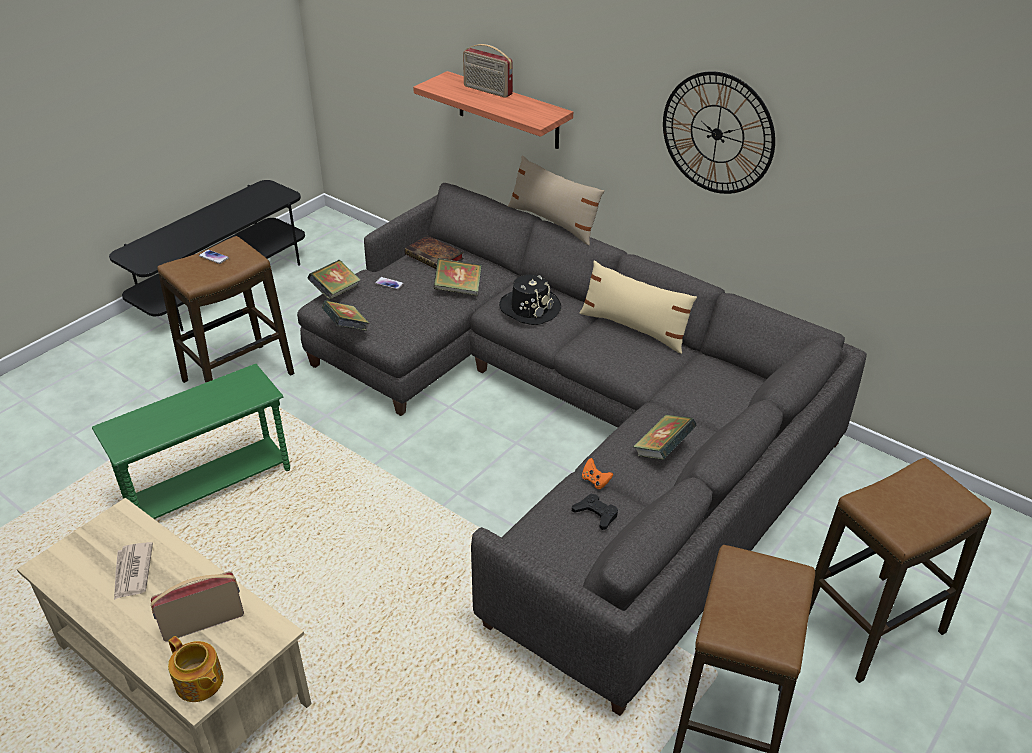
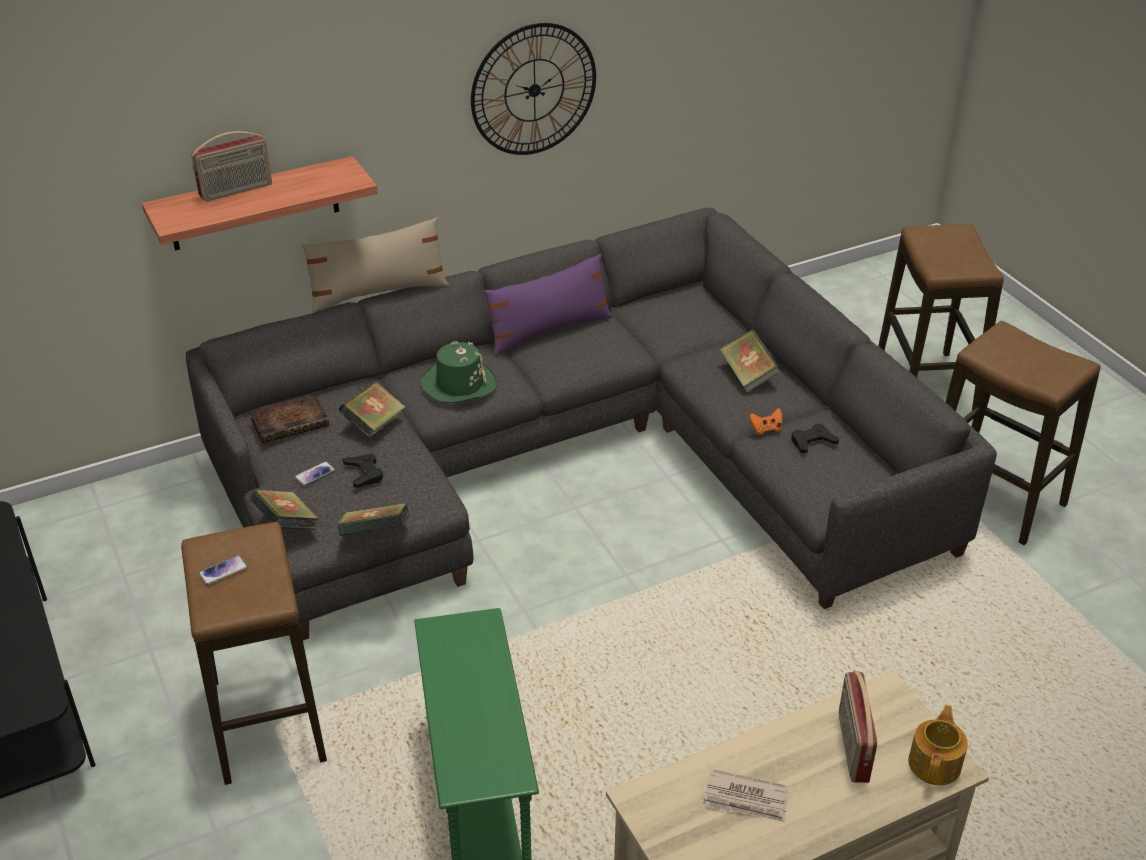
camera: 65 degrees left, 0 degrees up
(199, 683) = (935, 763): teapot -> teapot turned 45 degrees counterclockwise
(402, 302) = (364, 473): none -> black game controller
(530, 308) = (459, 384): black hat -> green hat
(634, 328) = (549, 330): beige pillow -> purple pillow

